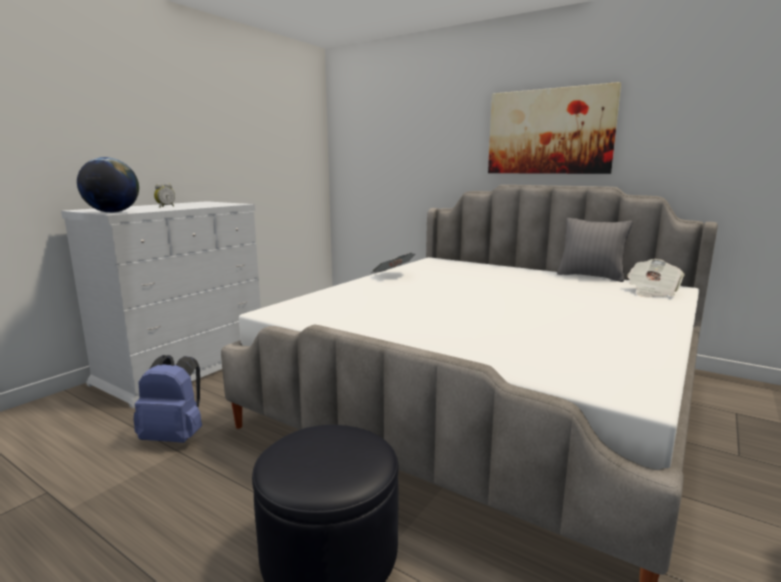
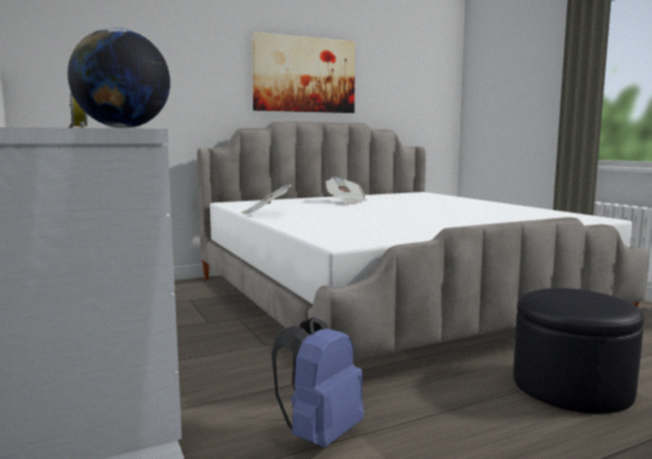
camera: 60 degrees left, 5 degrees down
(590, 276) = (366, 195): grey pillow -> none
(652, 292) = (423, 195): newspaper -> newspaper (345, 202)

